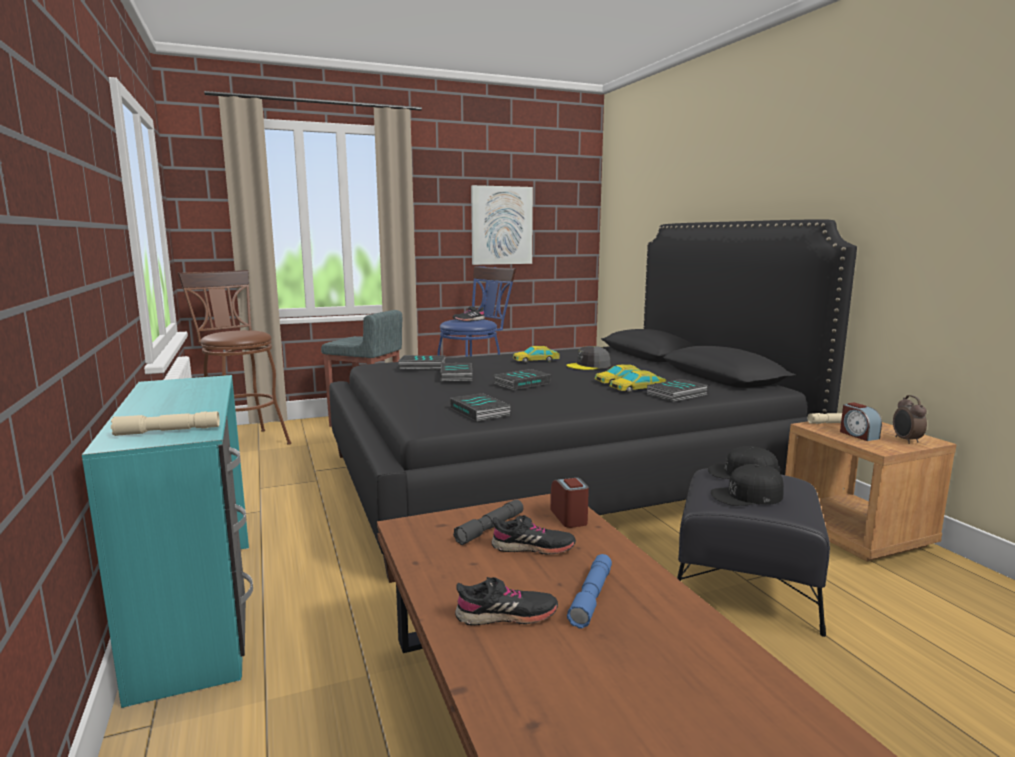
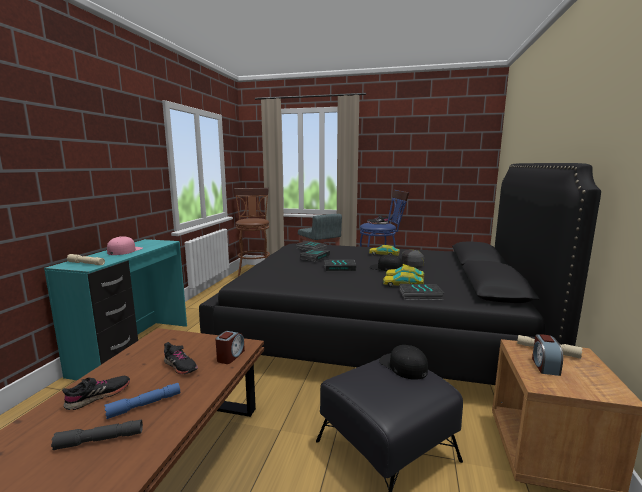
camera: 35 degrees right, 0 degrees up
(172, 402) = (125, 251): none -> pink cap
(481, 412) = (279, 281): book -> none
(490, 528) = (186, 348): grey flashlight -> grey flashlight (100, 440)
(501, 225) = (419, 163): picture -> none
(506, 616) = (99, 396): black shoe -> black shoe turned 75 degrees counterclockwise
(747, 495) = (372, 382): black cap -> black cap (386, 268)
(906, 440) = (588, 385): alarm clock -> none

